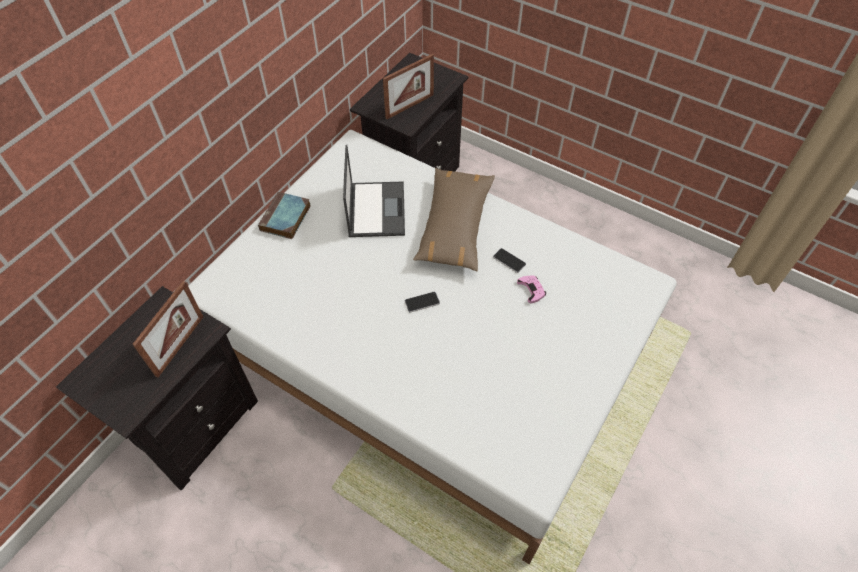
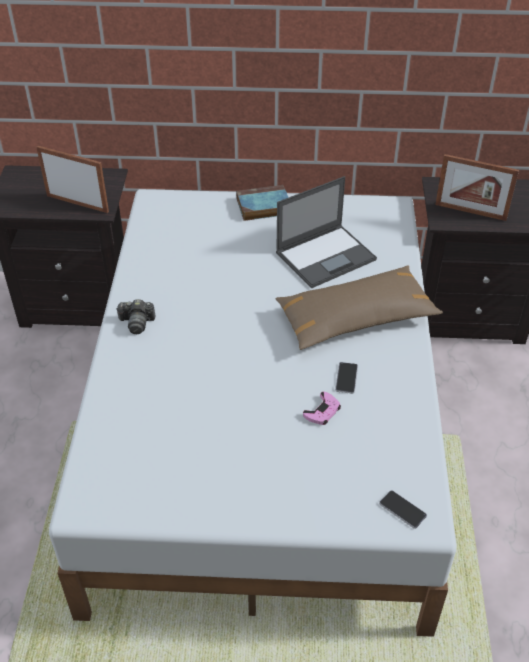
camera: 60 degrees right, 10 degrees down
(180, 345) = (77, 203): picture frame -> picture frame turned 150 degrees counterclockwise
(360, 367) = (137, 323): none -> camera
(422, 302) = (240, 334): phone -> phone (402, 510)

